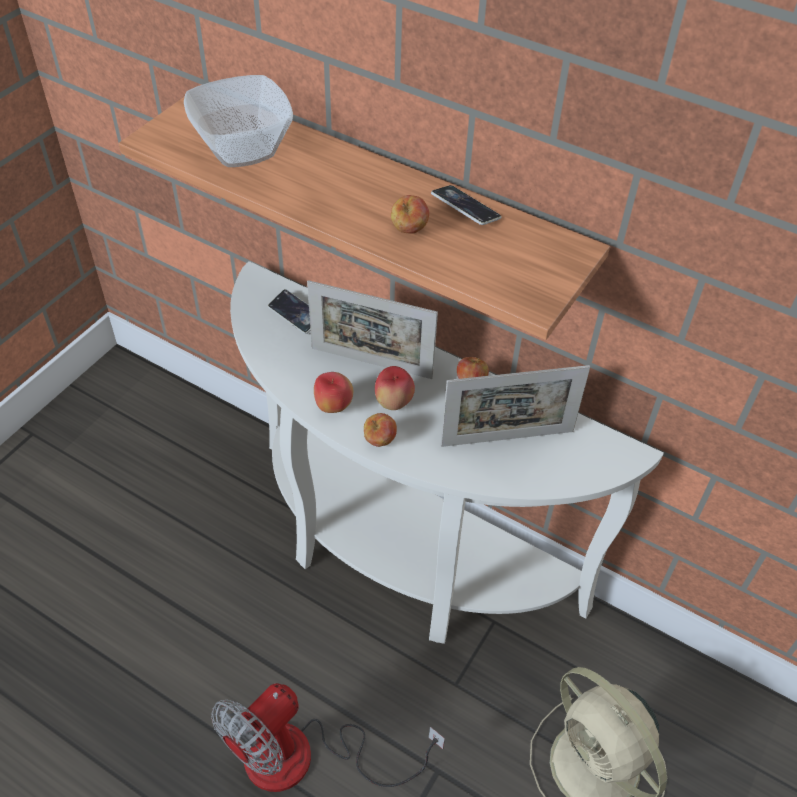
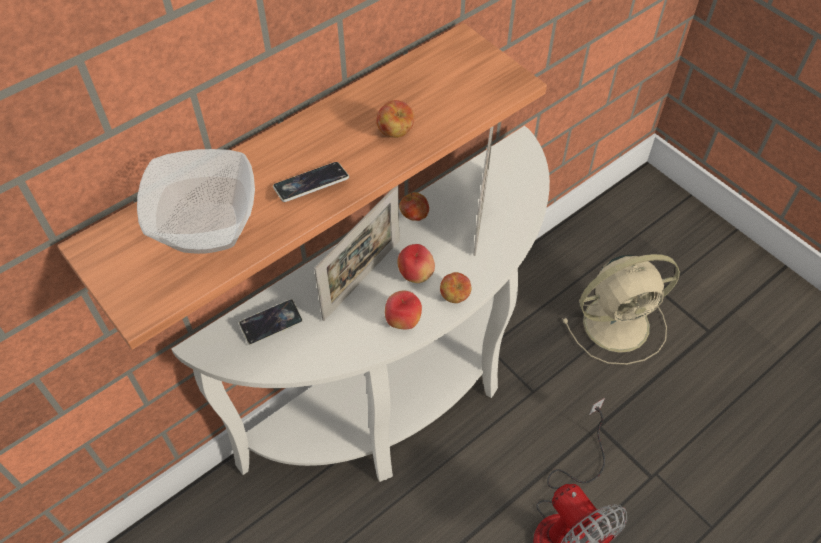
camera: 70 degrees left, 5 degrees up
(465, 209) = (382, 89): phone -> phone (311, 185)

